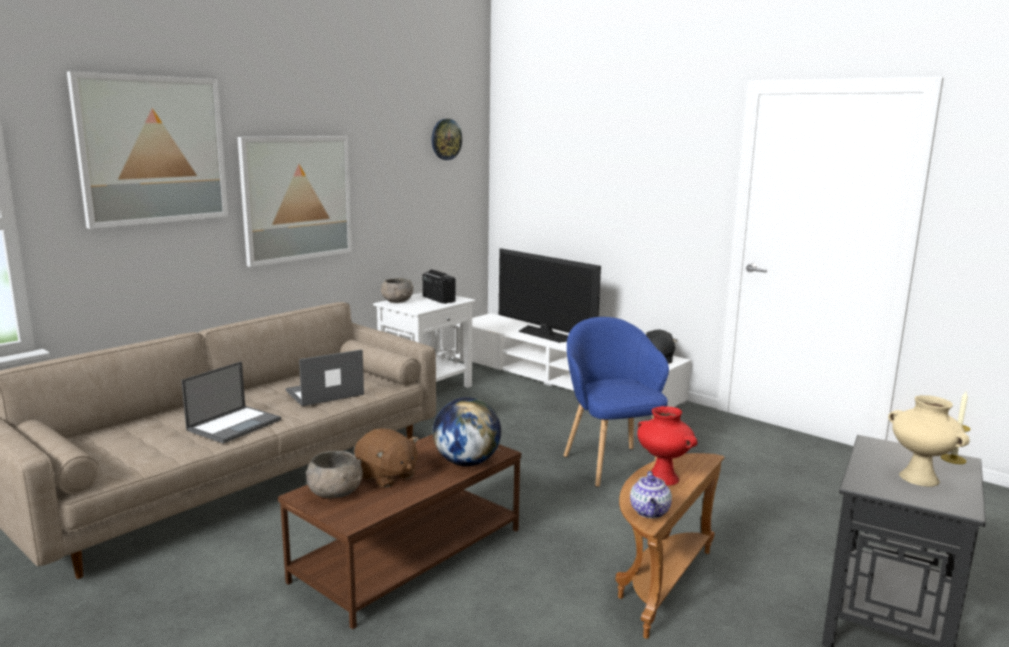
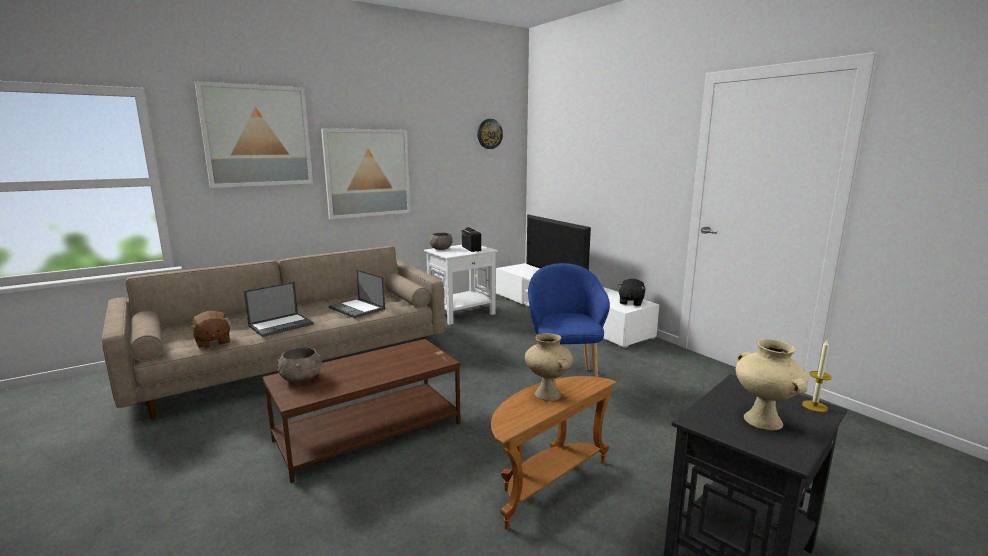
camera: 15 degrees right, 0 degrees up
(324, 393) = (357, 308): laptop -> laptop turned 120 degrees counterclockwise
(386, 476) = (347, 370): brown plush toy -> brown plush toy (212, 342)
(466, 462) = (412, 366): globe -> none
(650, 512) = (514, 422): teapot -> none
(661, 478) = (547, 394): red vase -> beige vase

